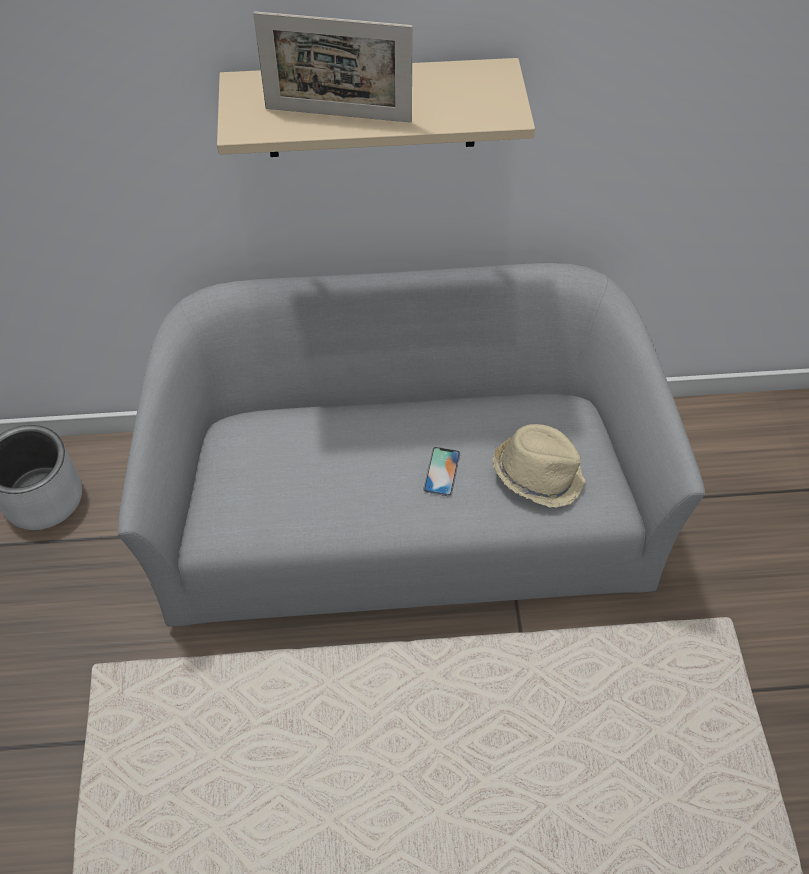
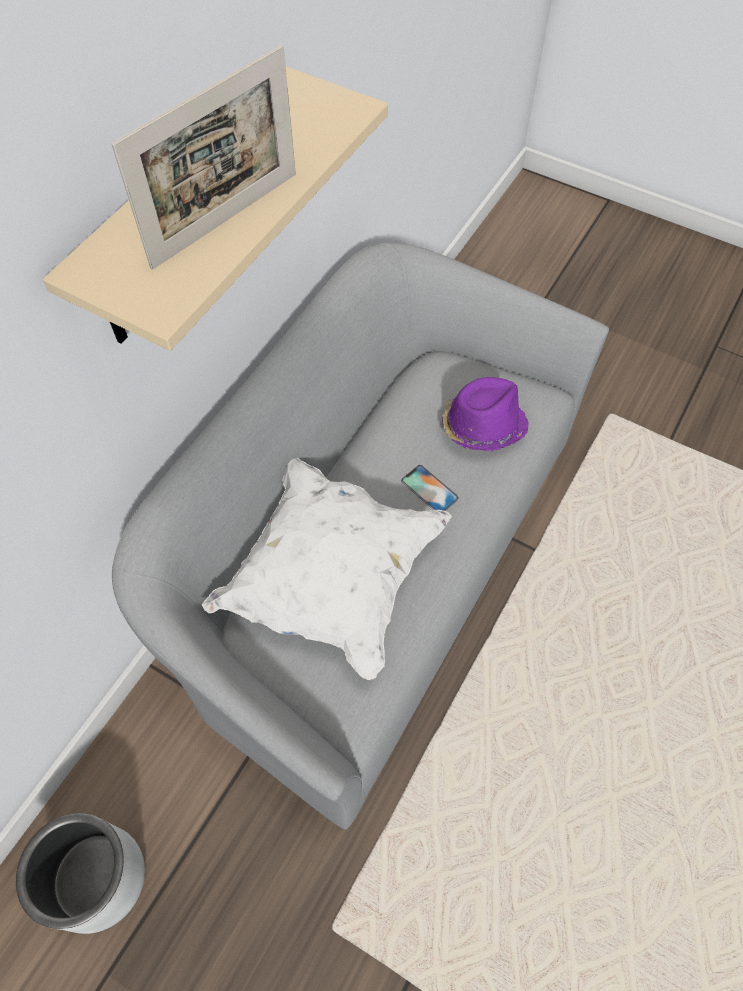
camera: 55 degrees left, 5 degrees up
(310, 453) = (331, 578): none -> white pillow
(538, 474) = (482, 426): beige hat -> purple hat

